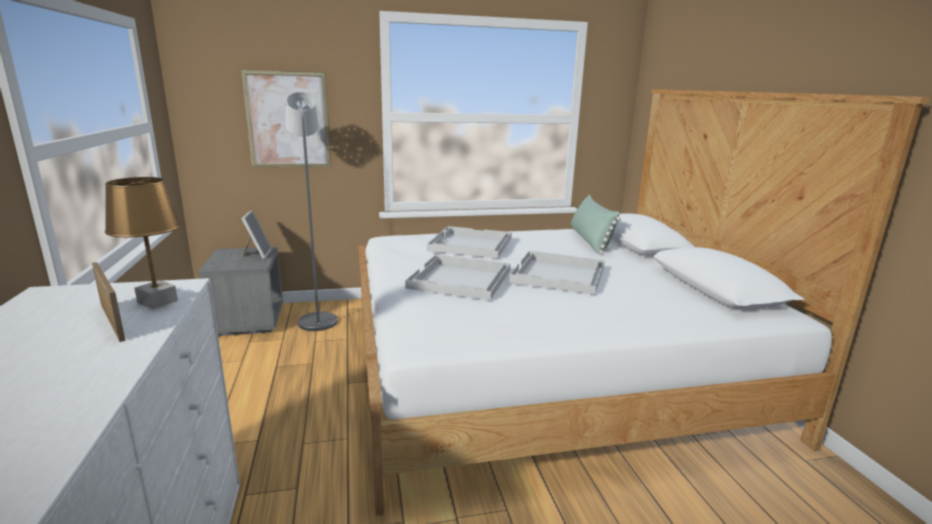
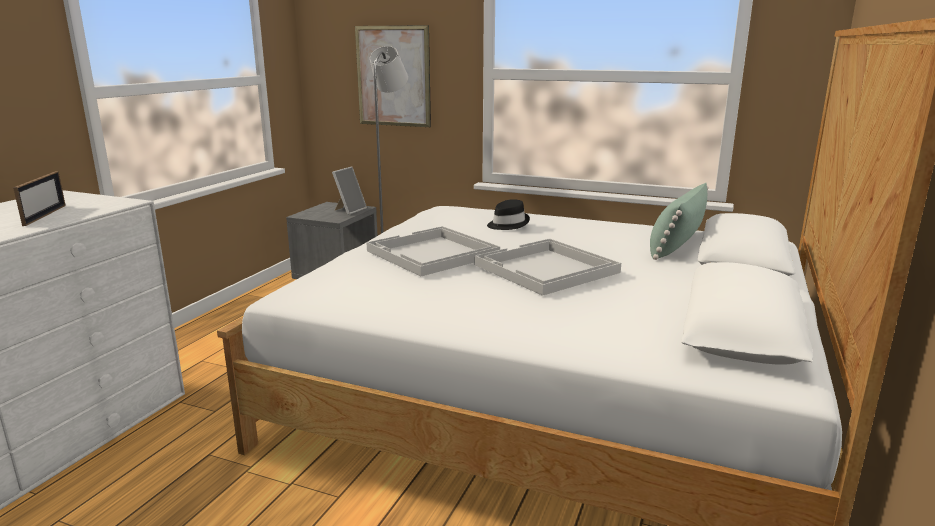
camera: 35 degrees right, 0 degrees up
(158, 301) = (92, 209): brown table lamp -> none
(470, 244) = (507, 224): white tray -> black hat

